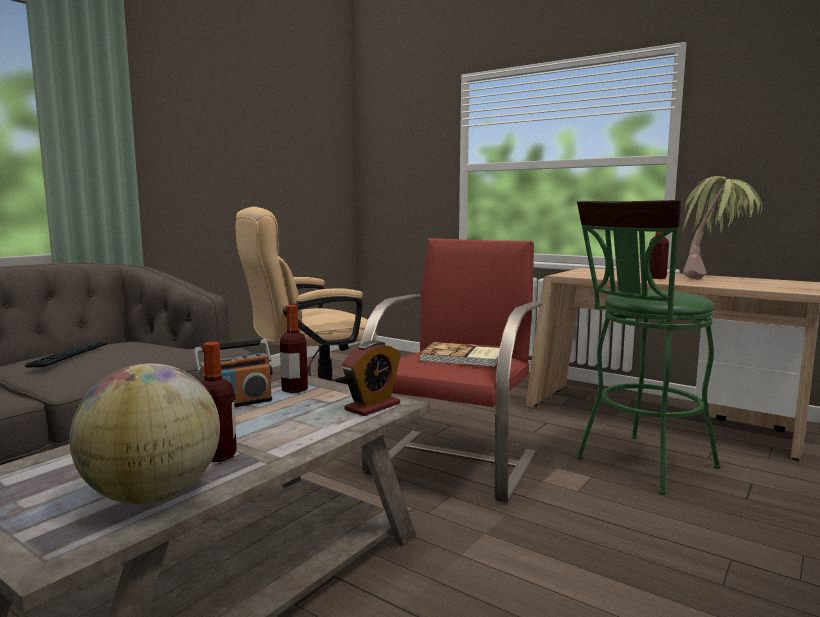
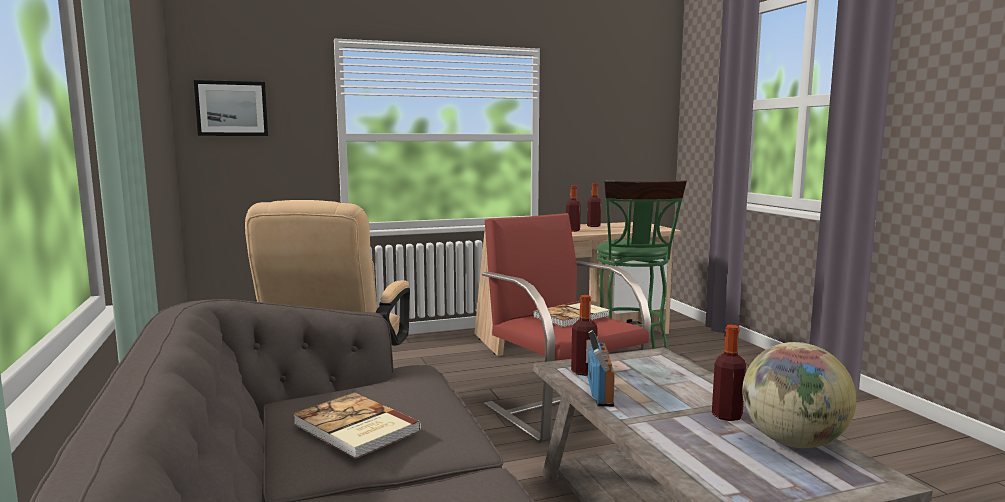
camera: 55 degrees left, 0 degrees up
(68, 356) = (354, 428): keyboard -> book
(372, 407) = (657, 360): alarm clock -> none
(388, 147) = (232, 108): none -> picture
(713, 278) = (593, 226): potted plant -> bottle

